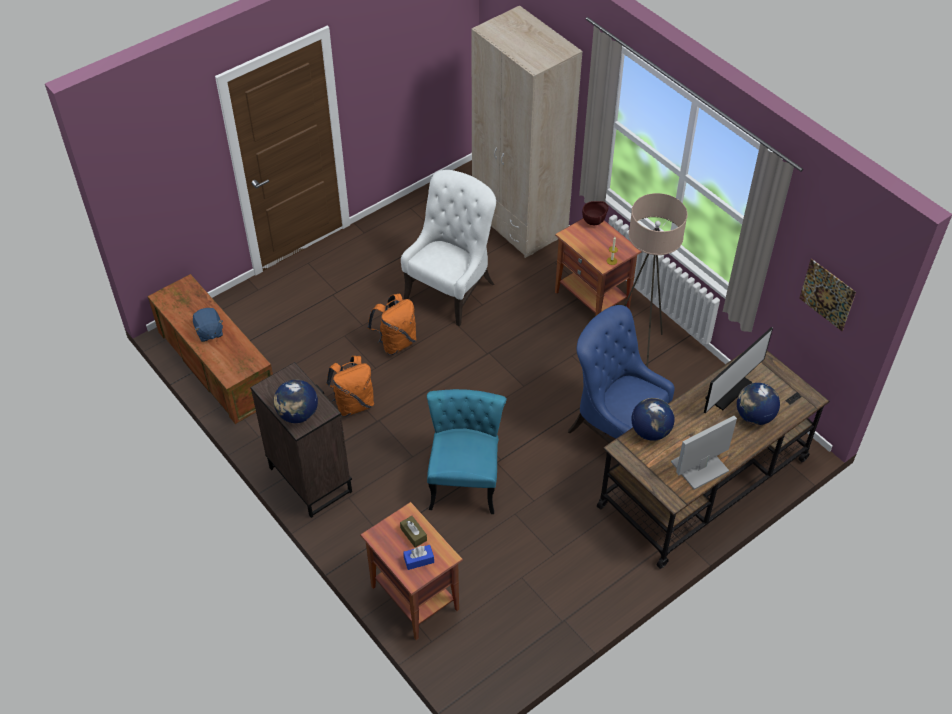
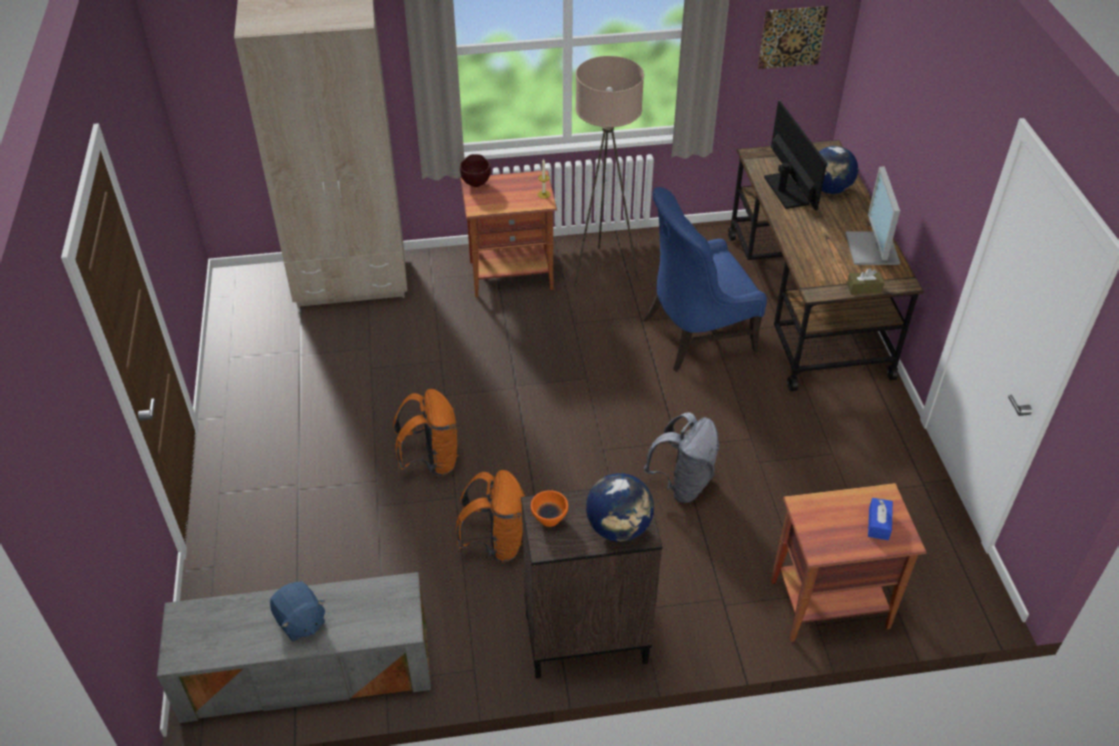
camera: 60 degrees left, 5 degrees down
(209, 332) = (300, 621): blue plush toy -> blue plush toy turned 45 degrees clockwise
(215, 365) = (305, 672): brown bench -> grey bench
(286, 381) = (550, 518): none -> orange bowl
(413, 534) = (836, 513): brown tissue box -> brown tissue box (864, 288)
(451, 290) = (395, 377): white chair -> none
(465, 478) = (683, 484): turquoise chair -> grey backpack
(650, 431) = (805, 261): globe -> none

